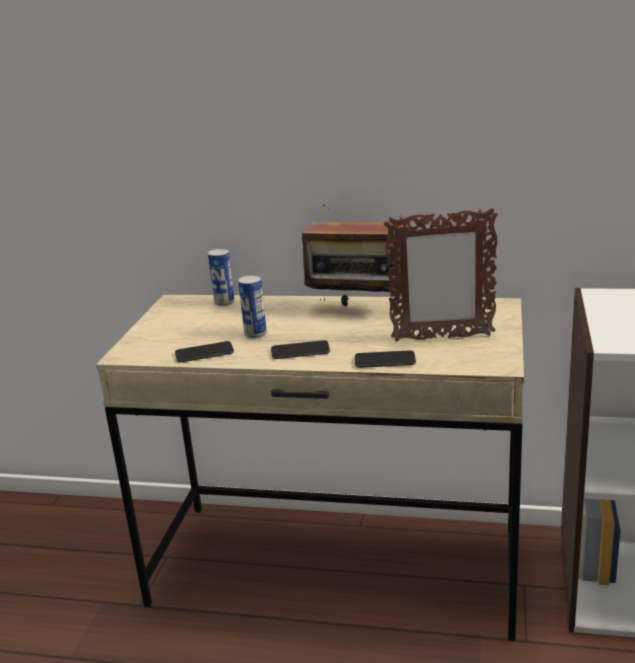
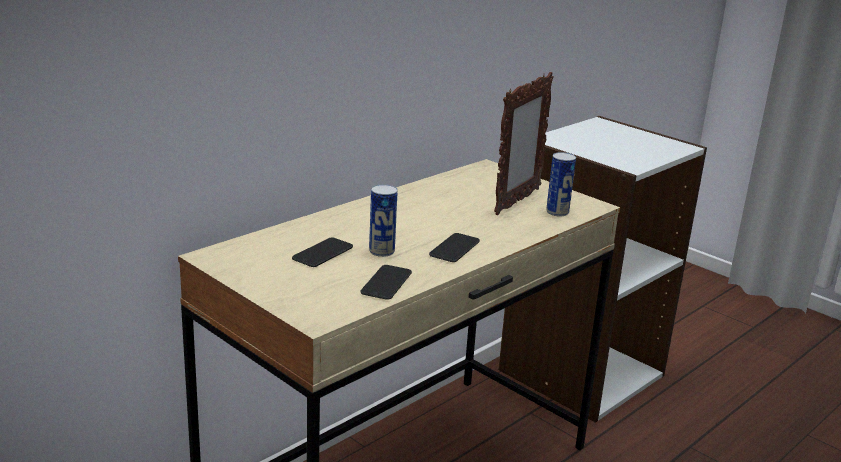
camera: 60 degrees left, 0 degrees up
(224, 302) = (272, 238): can -> can (557, 212)
(360, 311) = (410, 204): radio -> none
(385, 360) = (526, 230): phone -> phone (322, 253)

